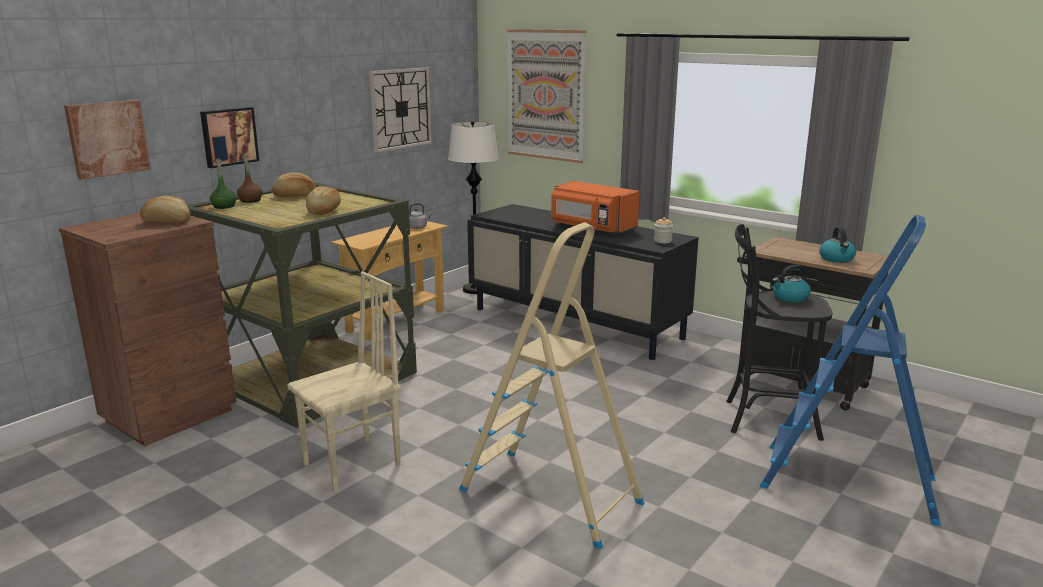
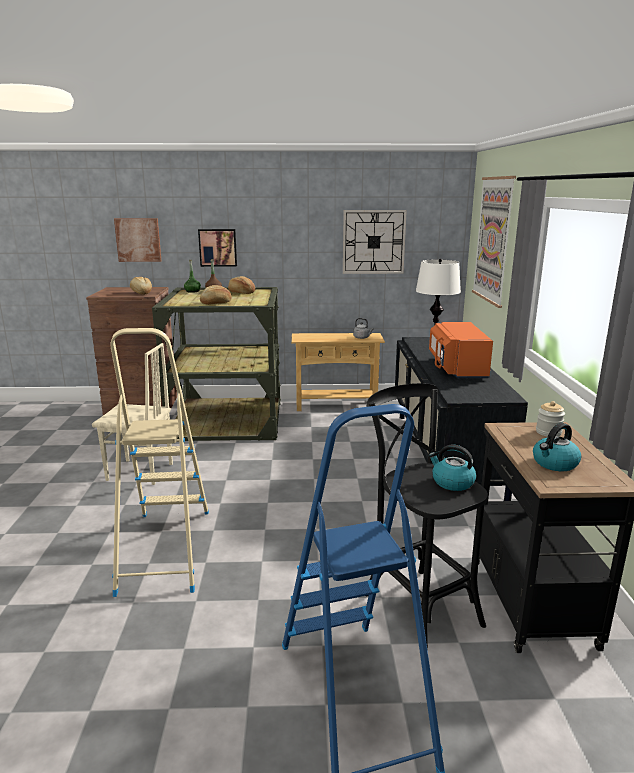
camera: 50 degrees right, 0 degrees up
(662, 241) = (480, 395): jar -> jar (548, 432)

